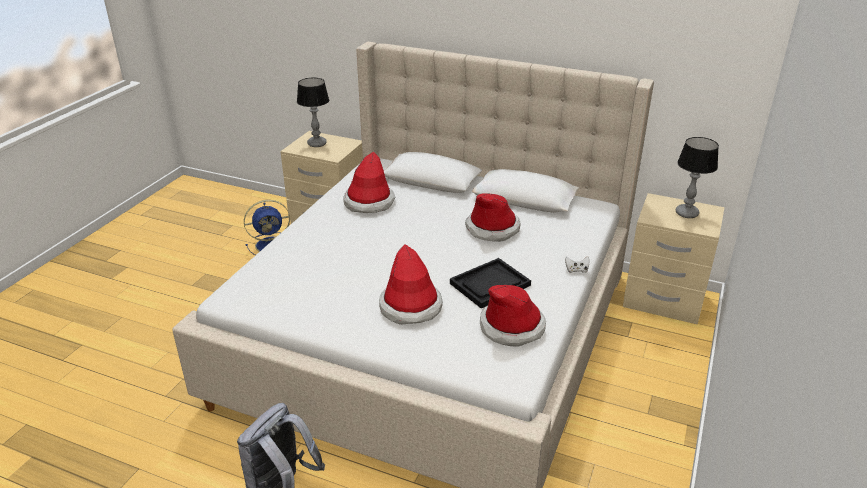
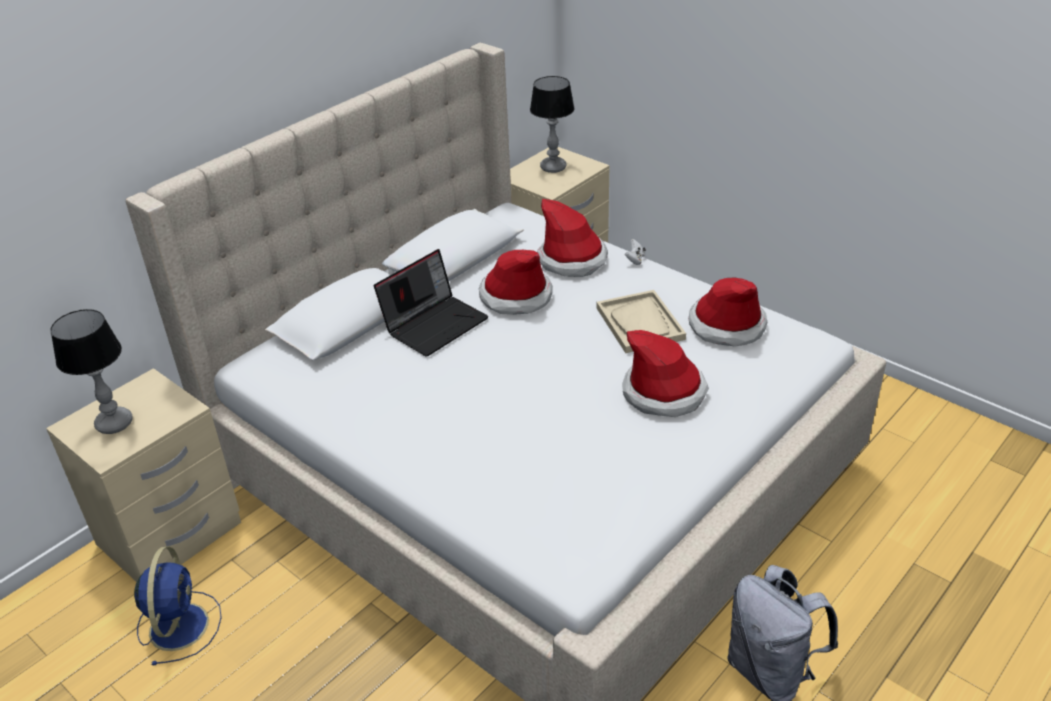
camera: 70 degrees left, 5 degrees up
(369, 202) = (378, 389): hat -> hat (572, 260)
(443, 206) = (435, 323): none -> laptop
(490, 284) = (640, 323): black tray -> beige tray

